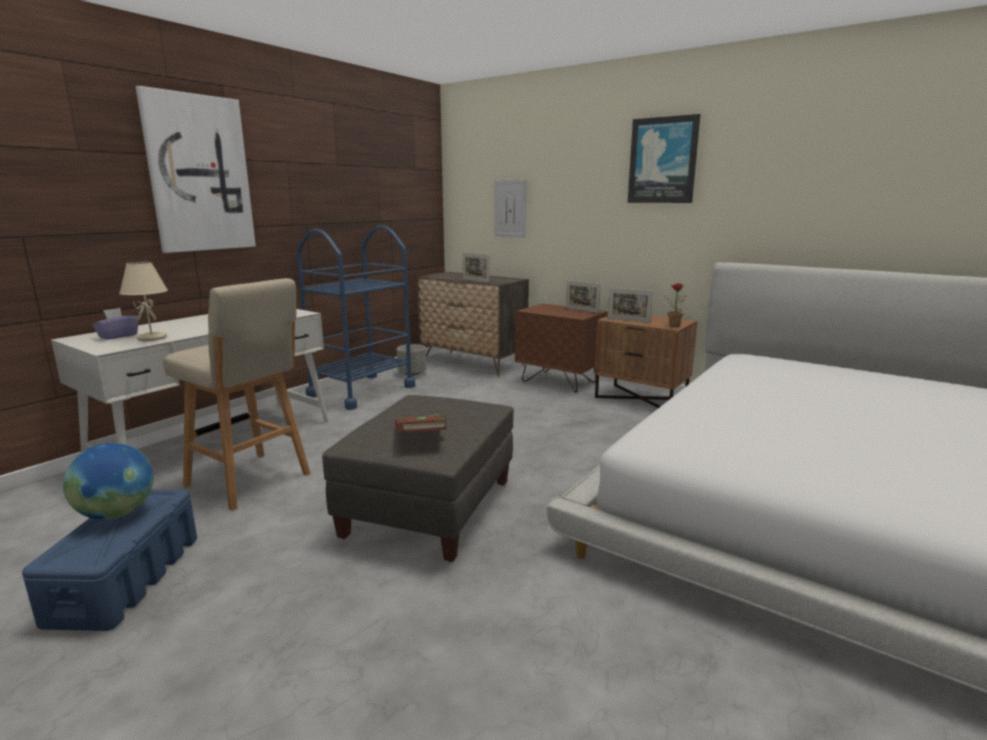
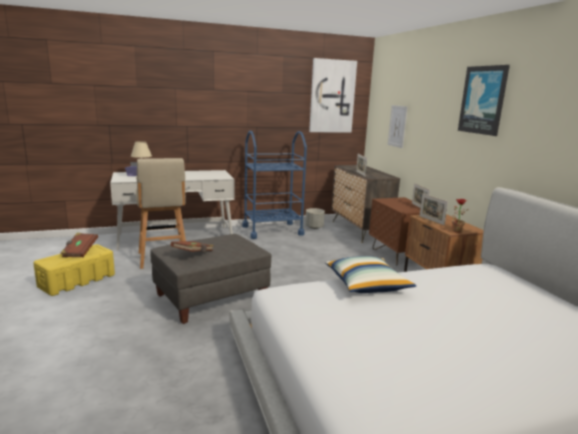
camera: 35 degrees right, 0 degrees up
(116, 514) = (80, 252): globe -> brown book
(127, 578) = (77, 280): blue storage box -> yellow storage box
(199, 174) = (194, 98): picture -> picture (332, 96)
(709, 404) = (367, 285): none -> pillow

